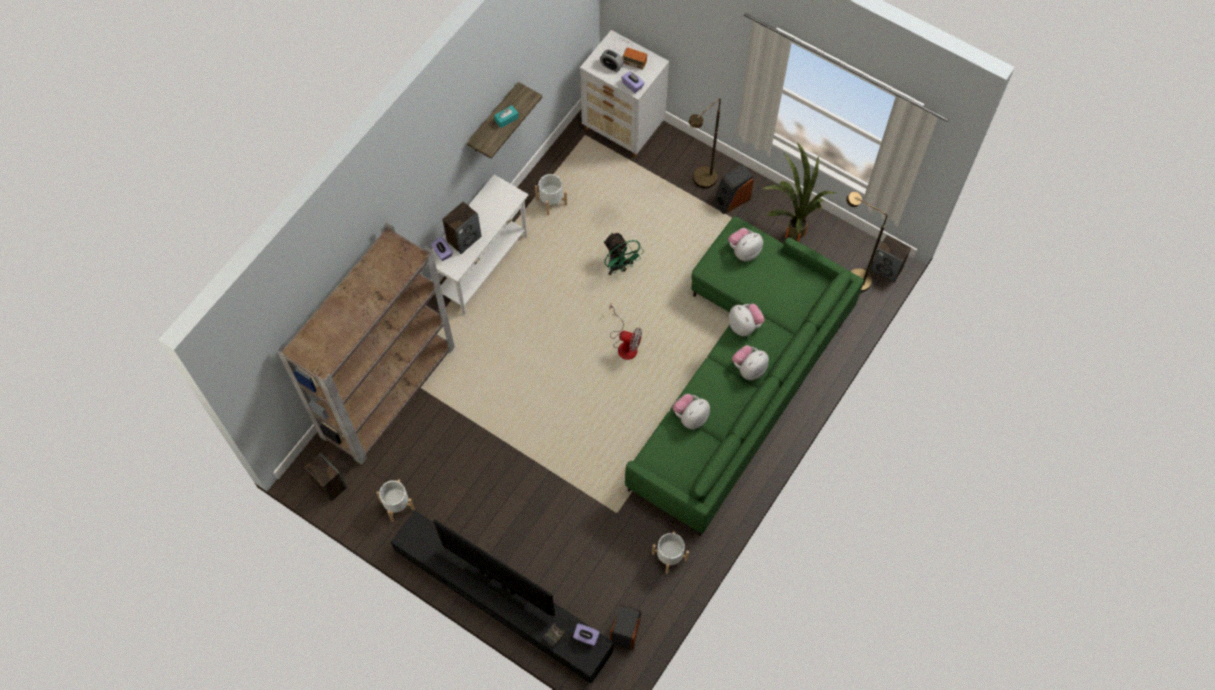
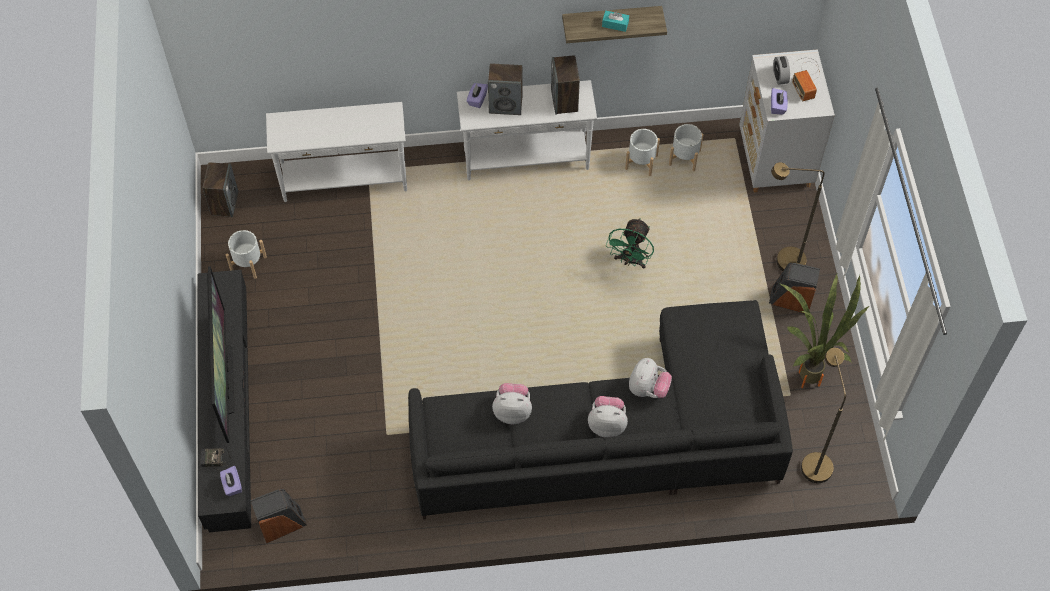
camera: 50 degrees right, 5 degrees down
(388, 391) = (345, 180): brown bookcase -> white console table
(624, 344) = (557, 321): fan -> none
(669, 556) = (381, 509): white planter -> white planter (684, 158)
(740, 377) = (614, 438): green sofa -> black sofa
(744, 251) = (724, 333): plush toy -> none
(887, 269) = (856, 485): speaker -> speaker (564, 101)

